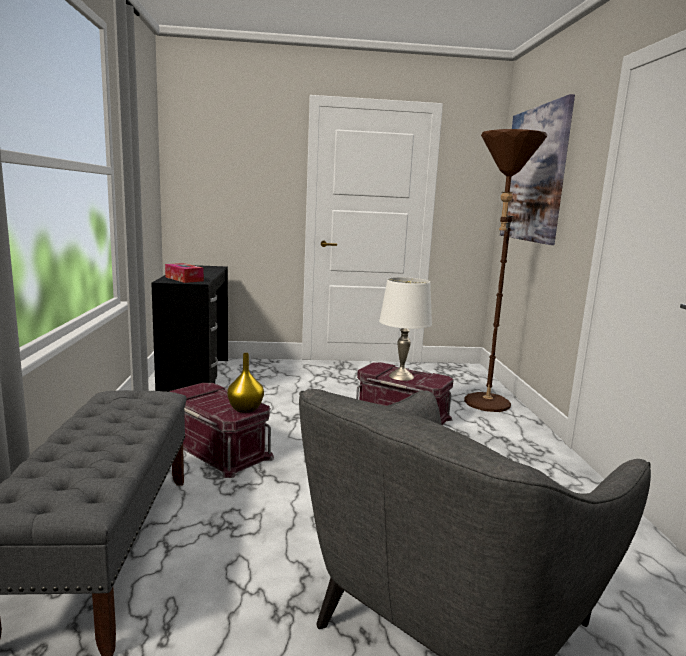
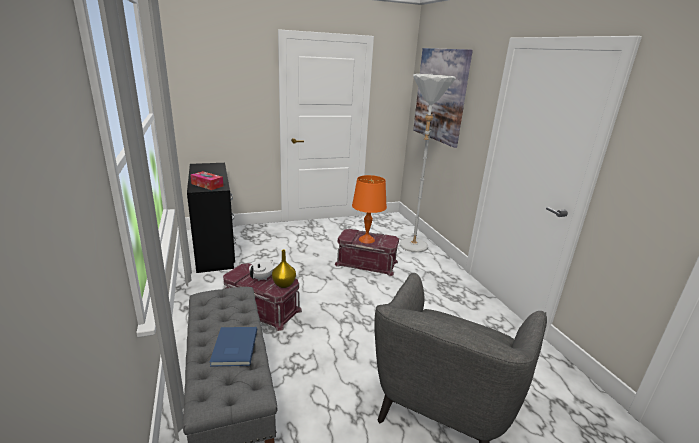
camera: 15 degrees left, 10 degrees up
(99, 450) = (233, 348): none -> blue book
(220, 400) = (262, 278): none -> white teapot
(401, 376) = (366, 239): white table lamp -> orange table lamp
(483, 406) = (412, 249): brown floor lamp -> white floor lamp

